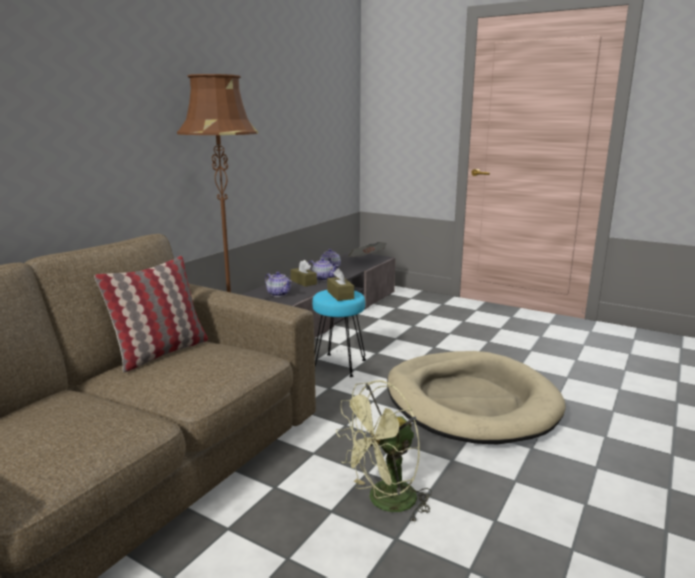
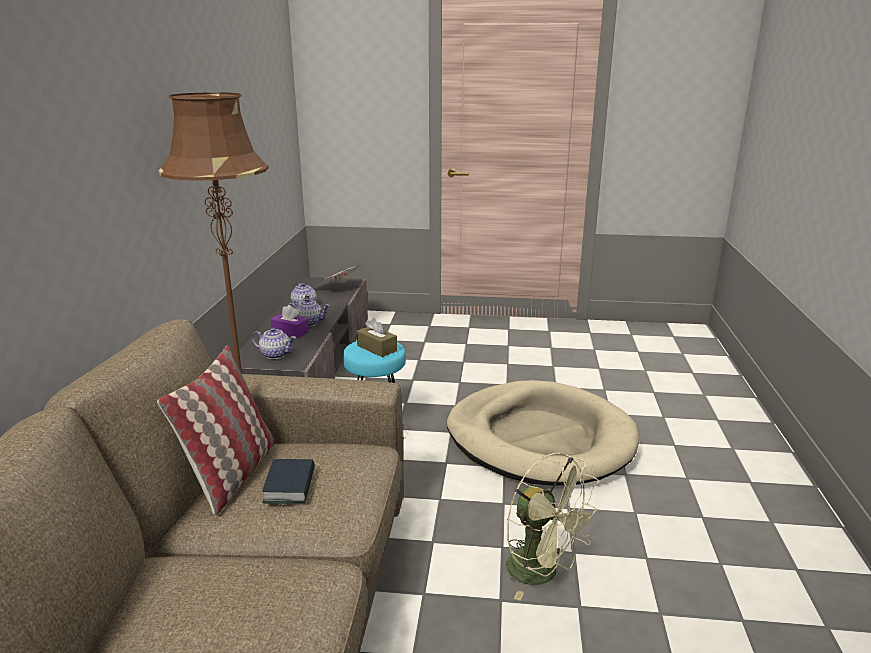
camera: 25 degrees left, 5 degrees up
(181, 364) = (290, 486): none -> book
(303, 282) = (290, 332): brown tissue box -> purple tissue box
(384, 502) = (542, 573): green fan -> green fan turned 75 degrees counterclockwise

